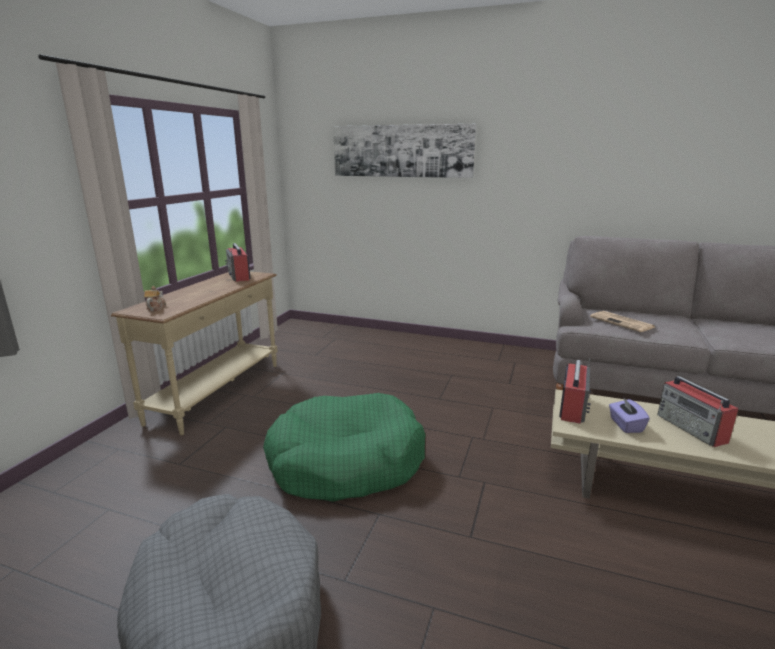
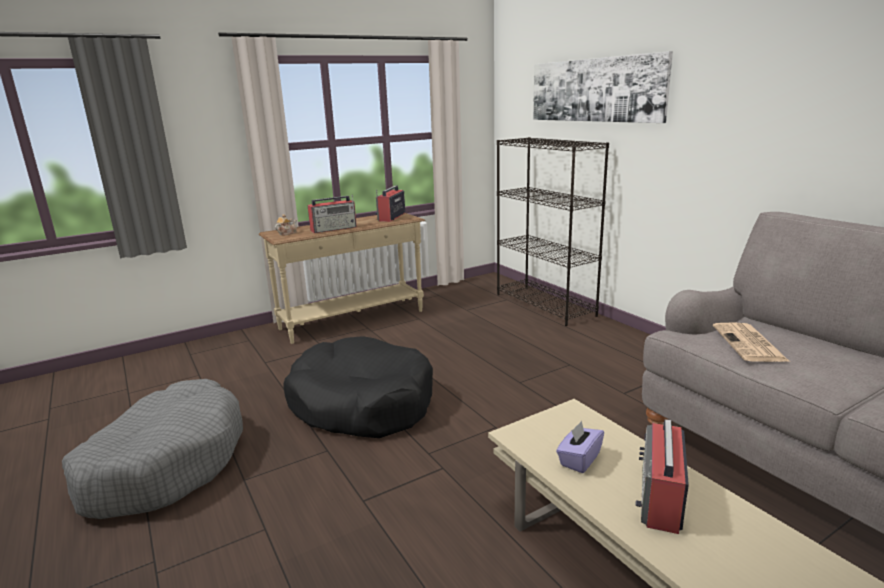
camera: 40 degrees right, 0 degrees up
(346, 462) = (361, 403): green dog bed -> black dog bed
(371, 336) = (545, 305): none -> black bookcase
(572, 407) = (555, 420): radio -> radio (334, 229)

